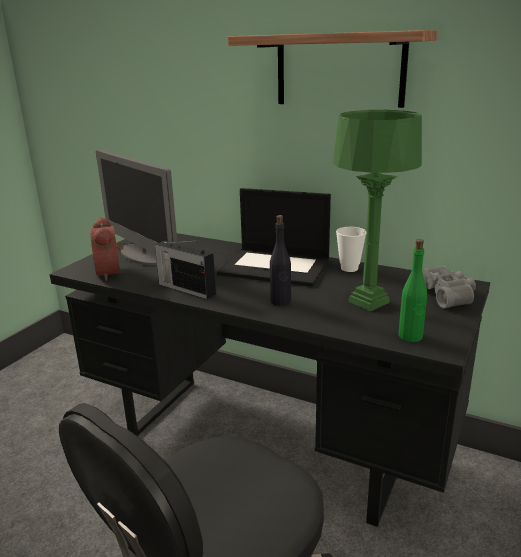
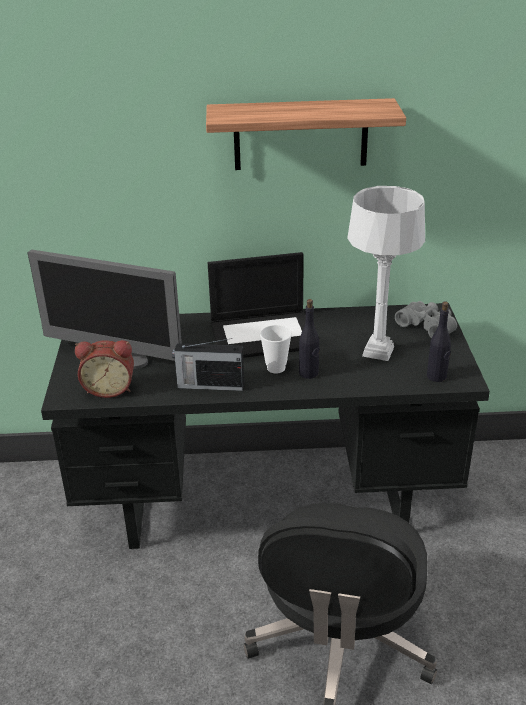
camera: 30 degrees left, 10 degrees up
(112, 272) = (109, 388): alarm clock -> alarm clock turned 45 degrees counterclockwise
(349, 268) = (329, 318): cup -> cup (276, 368)
(368, 302) = (378, 352): green table lamp -> grey table lamp
(410, 336) = (436, 376): green bottle -> black bottle

